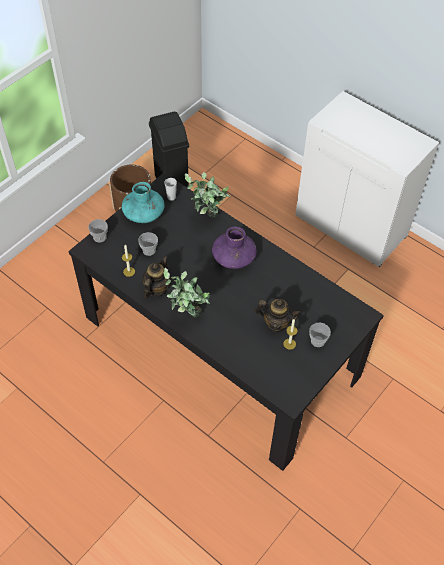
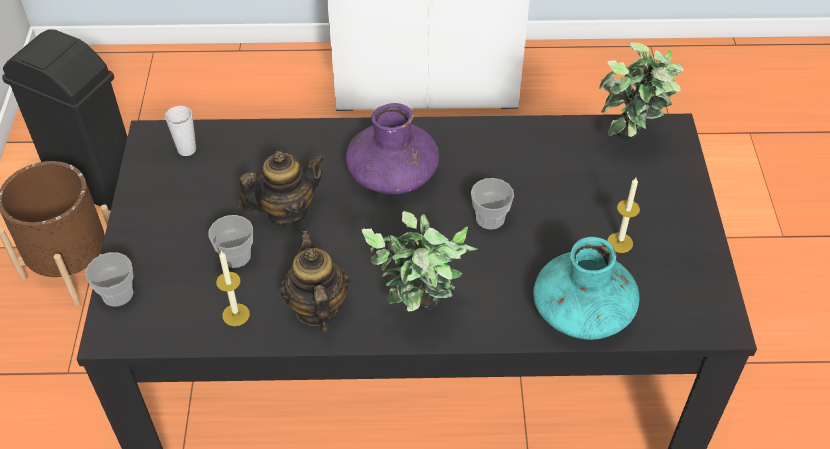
camera: 40 degrees left, 5 degrees down
(143, 213) = (162, 204): turquoise vase -> turquoise vase (582, 311)
(207, 219) = (286, 145): potted plant -> potted plant (627, 145)
(276, 323) = (567, 226): teapot -> teapot (286, 211)
(317, 341) = (652, 209): cup -> cup (490, 218)

